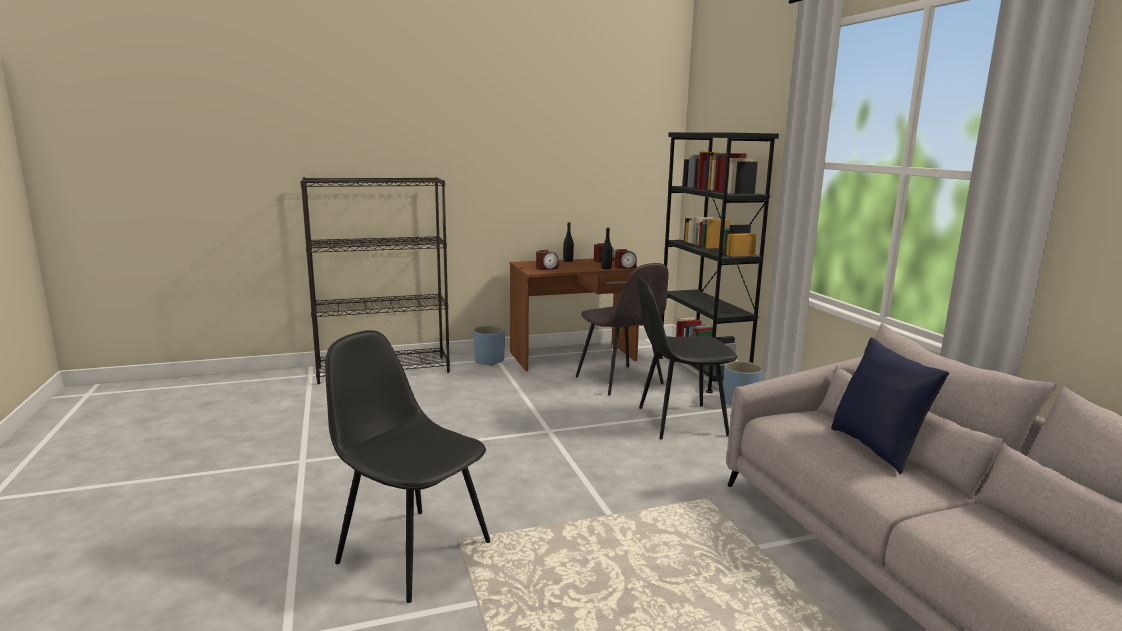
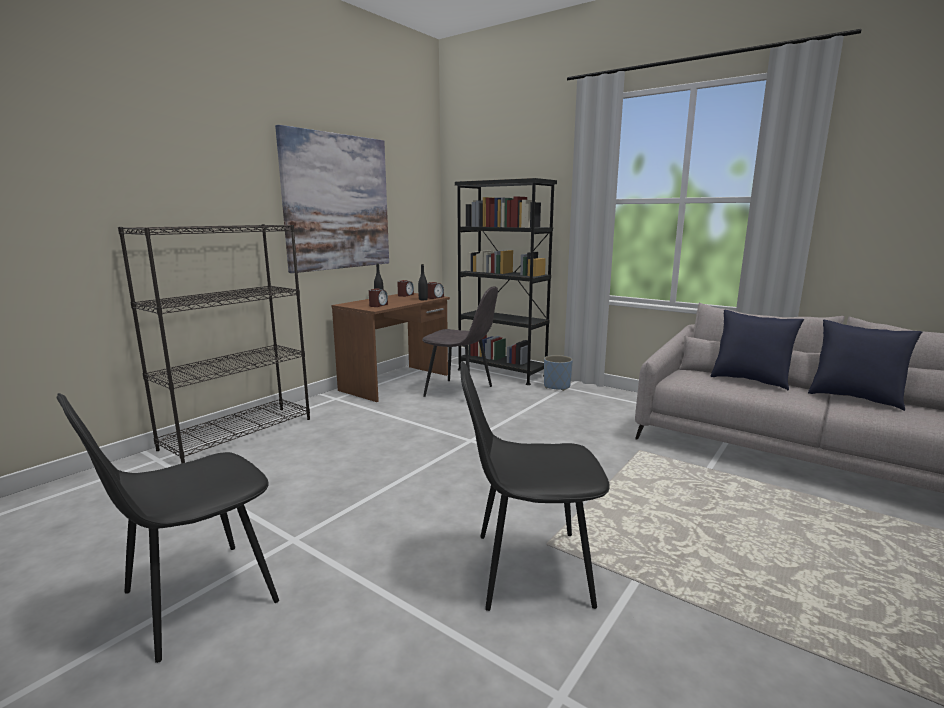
camera: 35 degrees left, 0 degrees up
(489, 361) = (331, 401): blue planter -> none
(529, 155) = (337, 202): none -> picture
(679, 421) = (543, 408): black chair -> black chair (195, 599)
(992, 516) = (854, 398): none -> blue pillow

